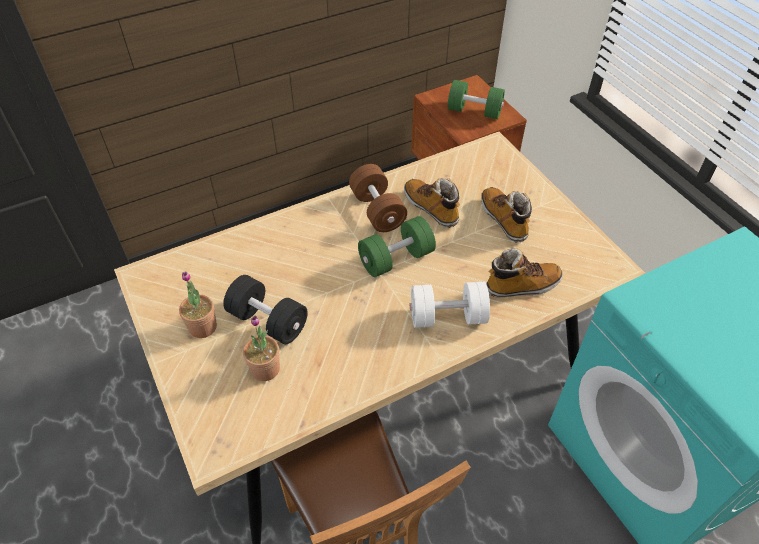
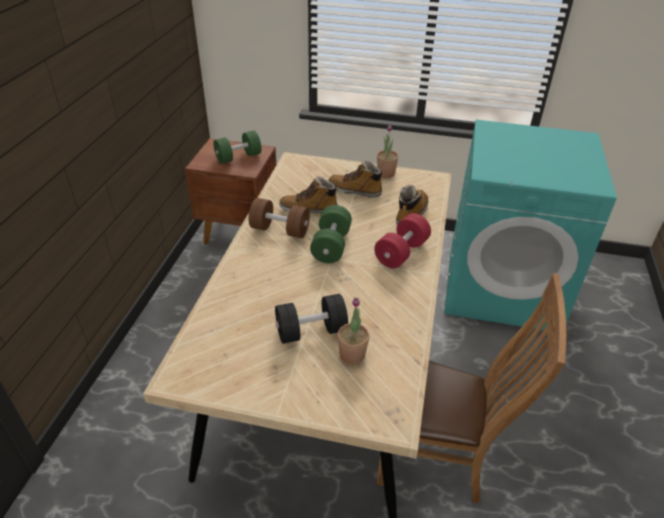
camera: 50 degrees left, 10 degrees down
(203, 327) = (275, 368): potted plant -> potted plant (386, 173)
(447, 317) = (401, 252): white dumbbell -> red dumbbell

